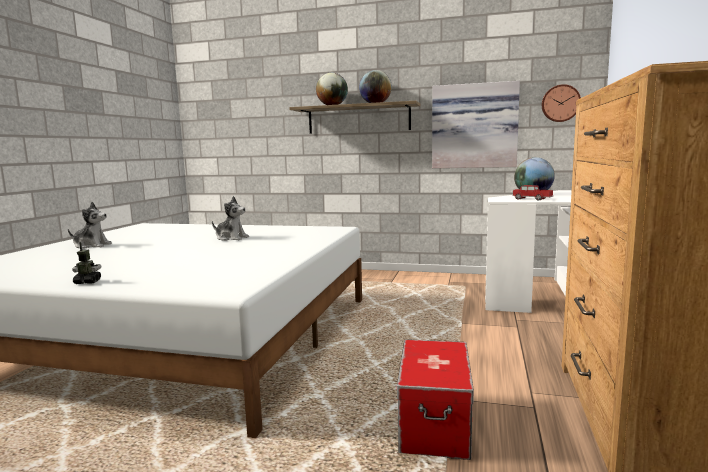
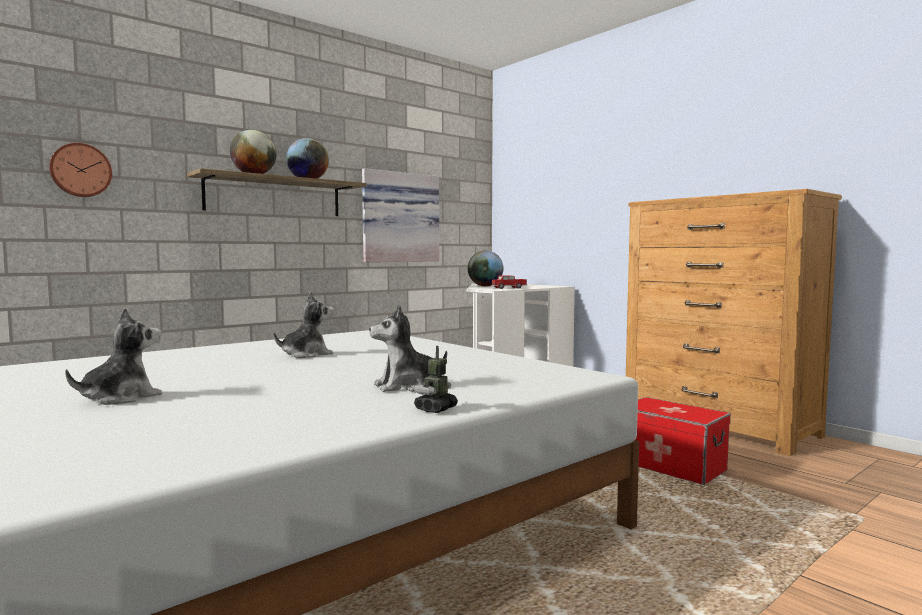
camera: 55 degrees left, 5 degrees down
(150, 267) = (406, 386): none -> plush toy
(560, 103) = (464, 202): wall clock -> wall clock (80, 170)

